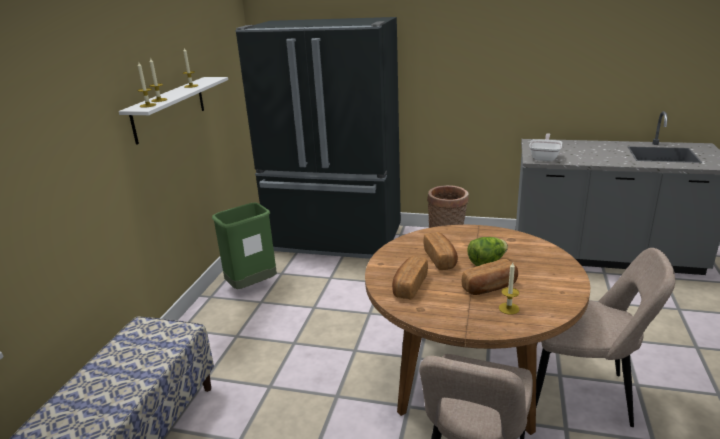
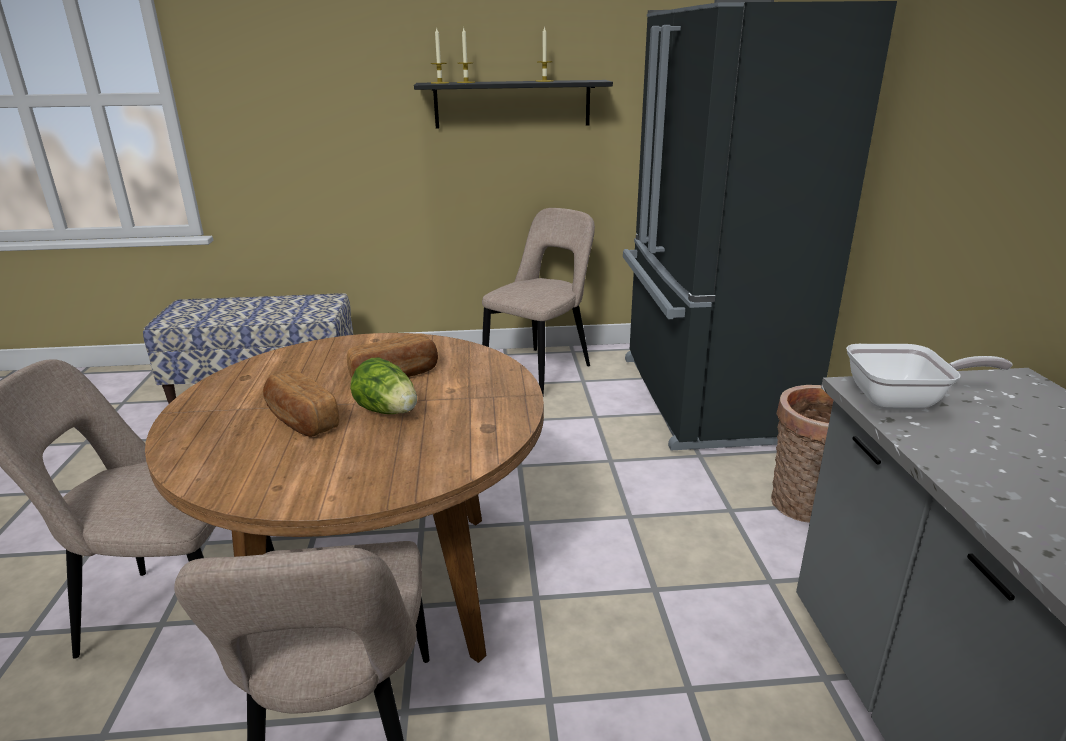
camera: 70 degrees right, 0 degrees up
(169, 109) = (512, 104): white shelf -> black shelf
(252, 286) = (541, 370): green trash can -> beige chair
(409, 286) = (309, 364): bread -> none
(509, 308) = (231, 439): candle -> none

